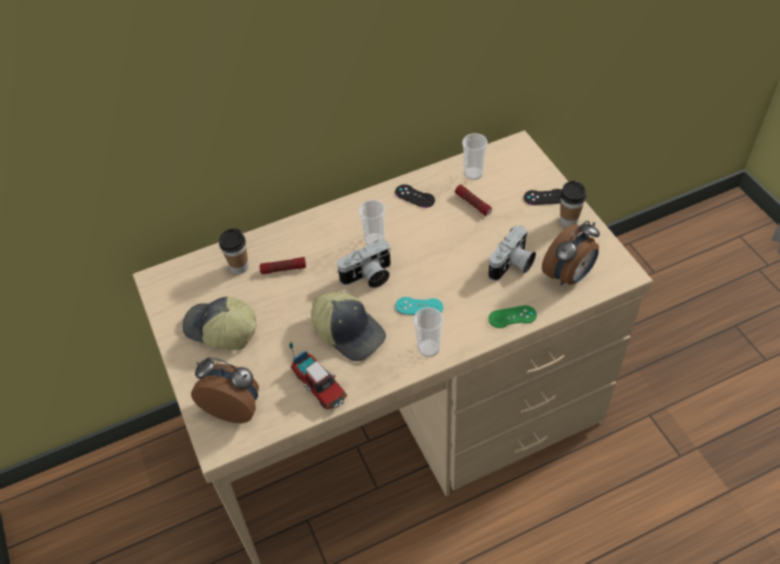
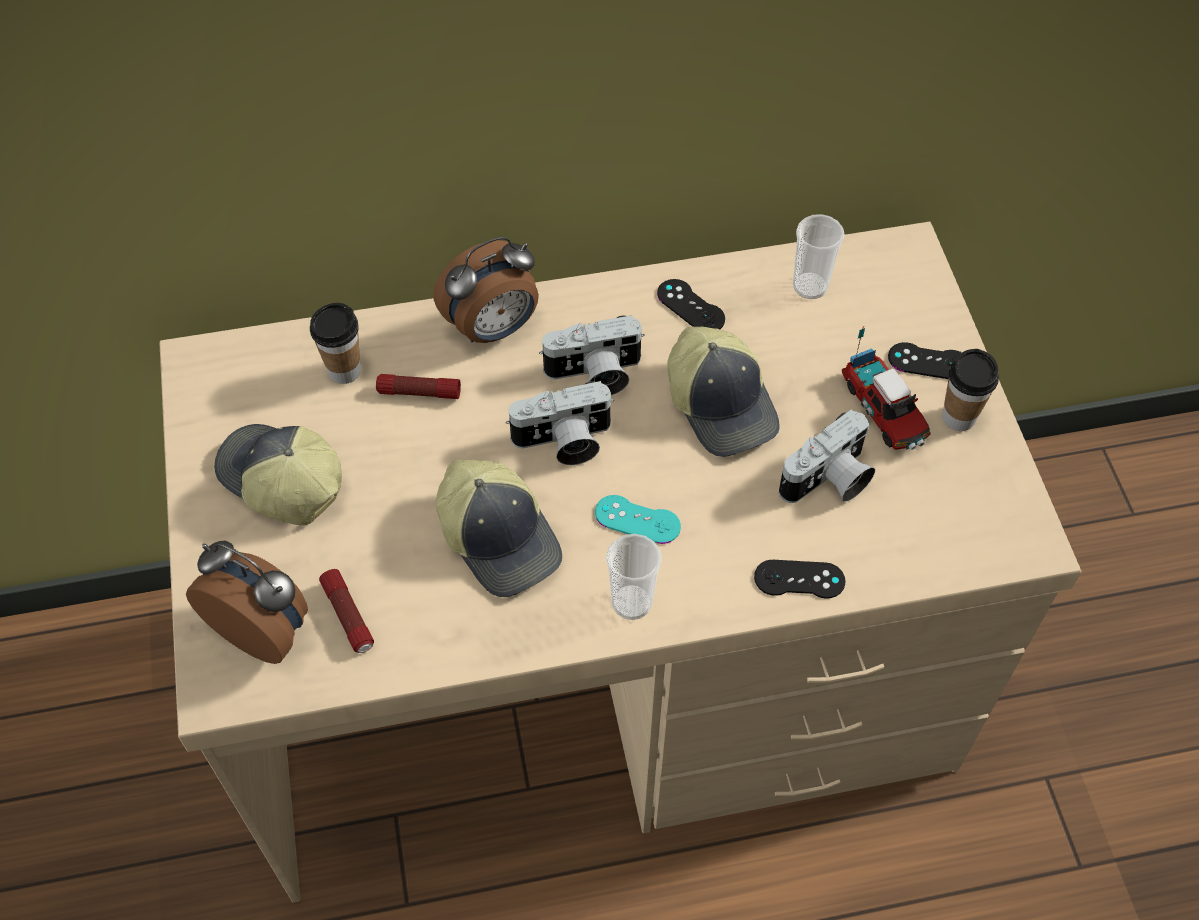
camera: 10 degrees right, 5 degrees up
(320, 386) = (421, 626): toy truck -> toy truck (884, 411)
(374, 240) = (595, 375): cup -> camera
(446, 240) = (722, 404): none -> cap
(473, 204) = (792, 345): flashlight -> flashlight (348, 616)
(512, 317) = (799, 579): green game controller -> black game controller
(569, 275) = (927, 524): alarm clock -> alarm clock (494, 328)

